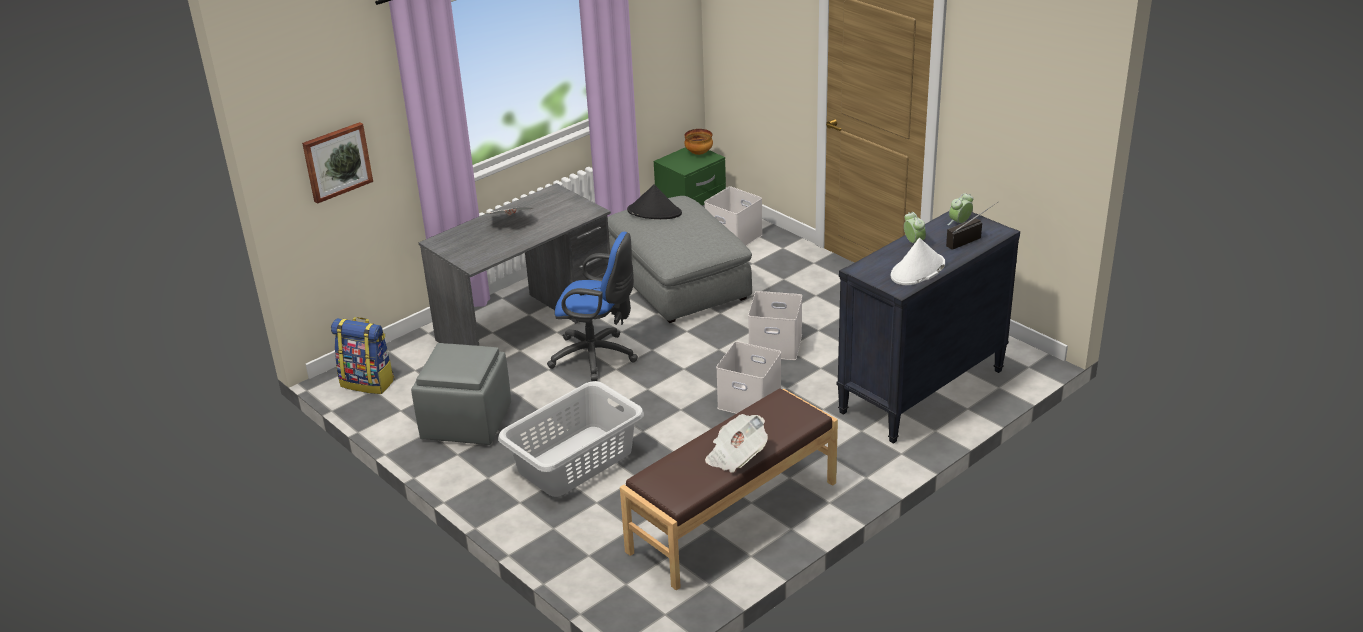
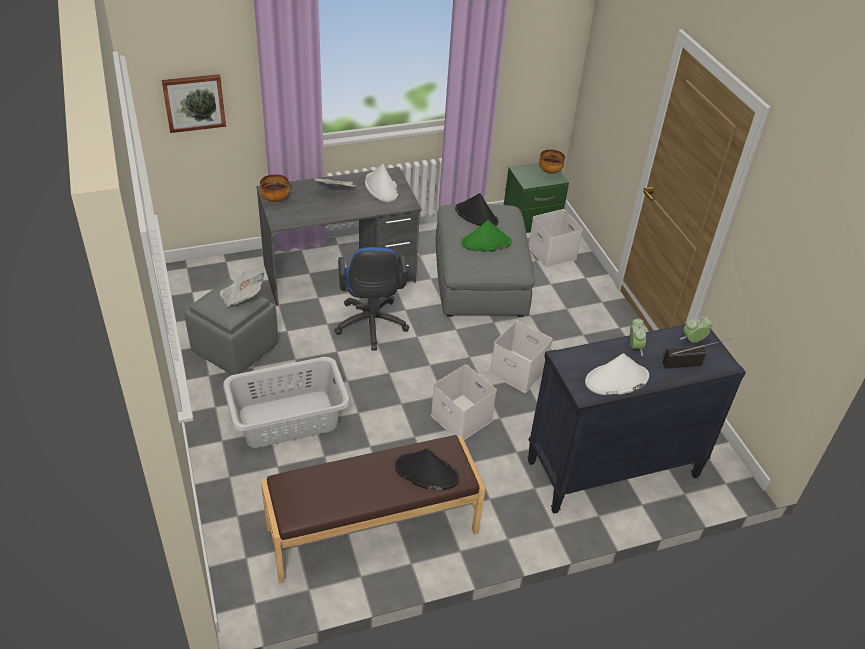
camera: 20 degrees right, 10 degrees up
(368, 382) = (192, 284): backpack -> none
(451, 247) = (276, 199): none -> bowl
(554, 205) = (381, 188): none -> white hat
(598, 357) = (371, 327): blue office chair -> blue office chair turned 45 degrees clockwise
(682, 231) = (486, 242): none -> green hat
(736, 456) = (370, 492): newspaper -> newspaper (243, 296)
(776, 424) = (426, 472): none -> black hat

